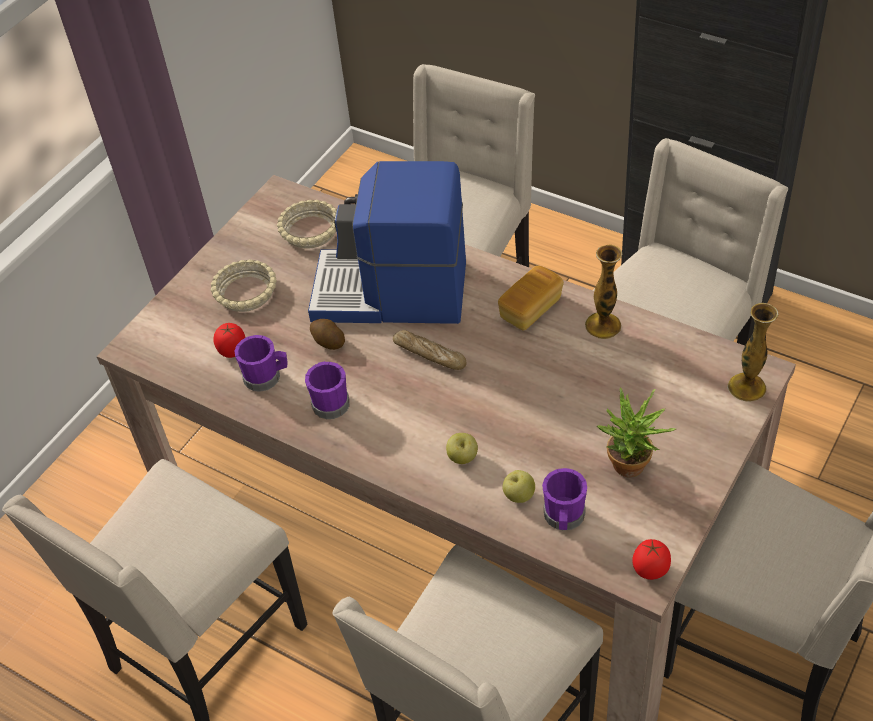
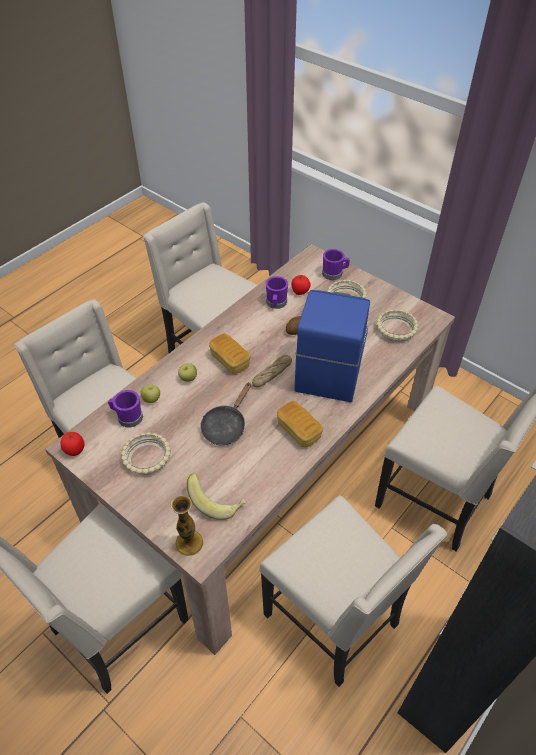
camera: 95 degrees right, 0 degrees up
(330, 401) = (250, 327): purple mug -> purple mug (334, 274)
(412, 412) = (230, 361): none -> bread
(545, 389) = (226, 426): none -> black frying pan
(603, 325) = (272, 468): vase -> none
(631, 470) = (147, 457): potted plant -> beige bowl
(676, 372) = (217, 502): none -> banana

